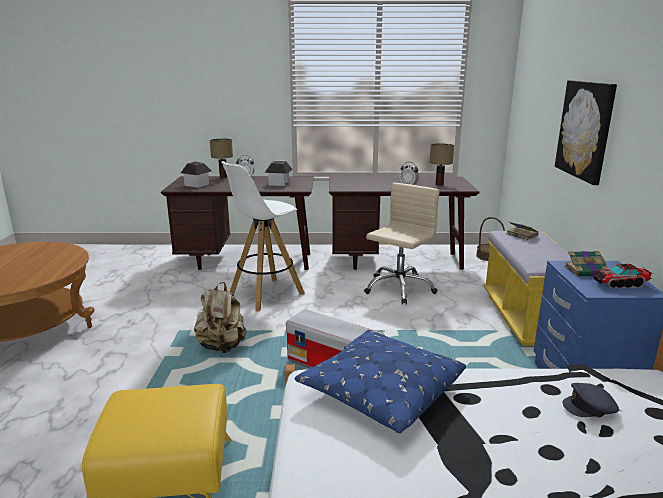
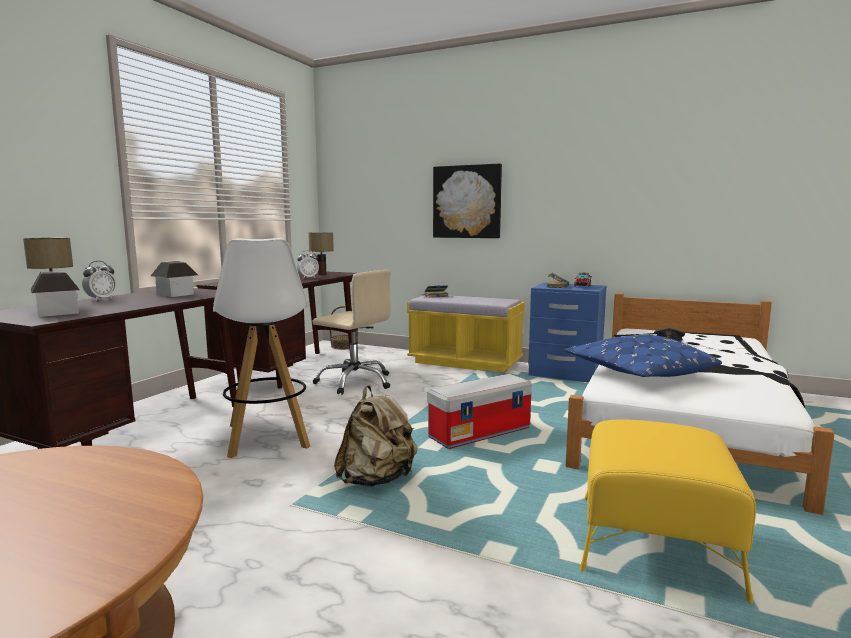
camera: 65 degrees left, 10 degrees down
(399, 288) = (355, 382): beige office chair -> beige office chair turned 150 degrees clockwise

